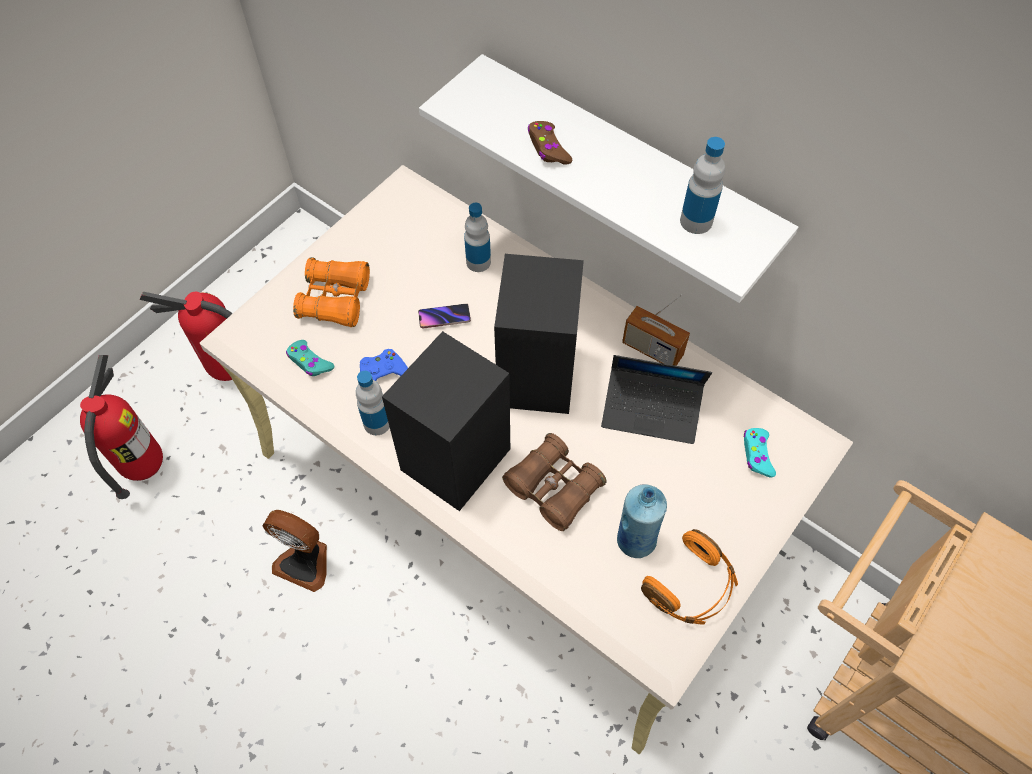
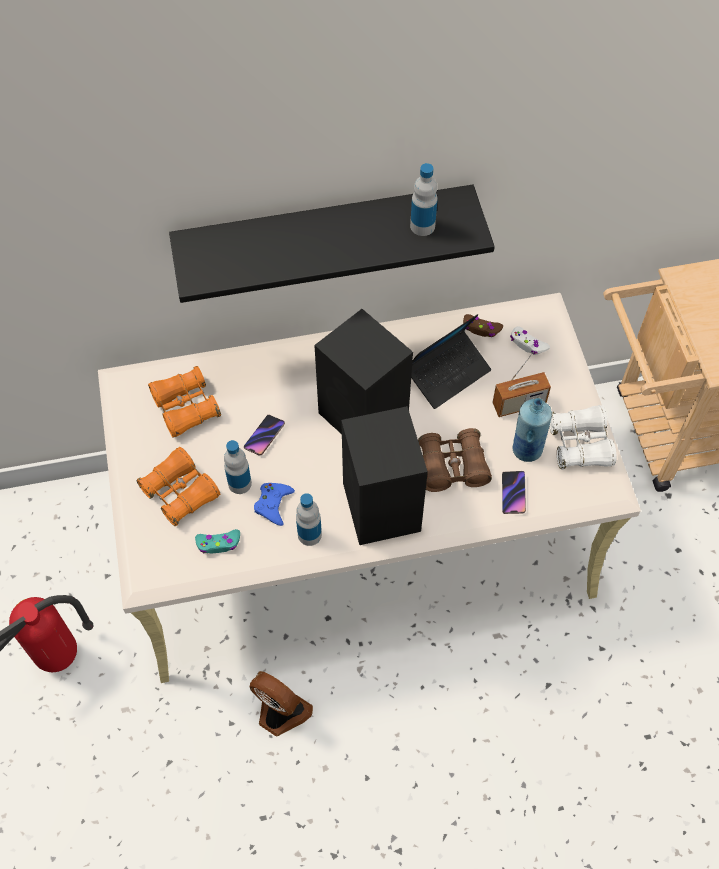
camera: 50 degrees left, 0 degrees up
(144, 466) = (85, 781): fire extinguisher -> none
(305, 561) = (280, 712): fan -> fan turned 120 degrees counterclockwise
(419, 243) = (185, 407): none -> orange binoculars
(478, 262) = (239, 384): bottle -> bottle (239, 483)
(548, 148) = (290, 255): brown game controller -> brown game controller (481, 329)
(574, 564) = (513, 493): none -> phone
(625, 168) = (324, 233): white shelf -> black shelf
(652, 349) = (405, 339): radio -> radio (519, 404)
(690, 587) = (580, 444): orange headphones -> white binoculars
(757, 455) = (527, 344): turquoise game controller -> white game controller

